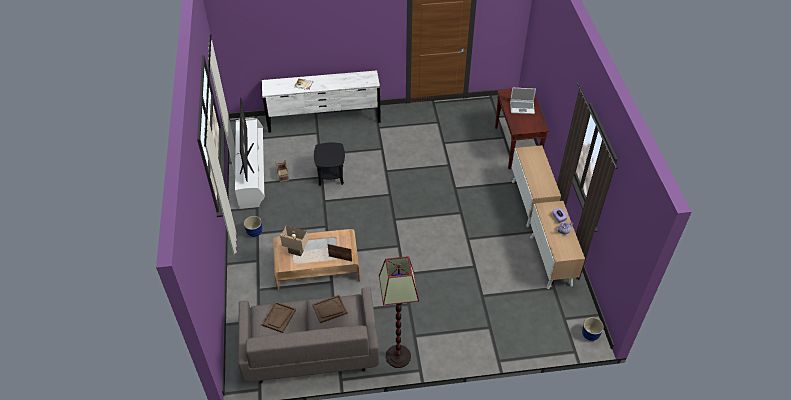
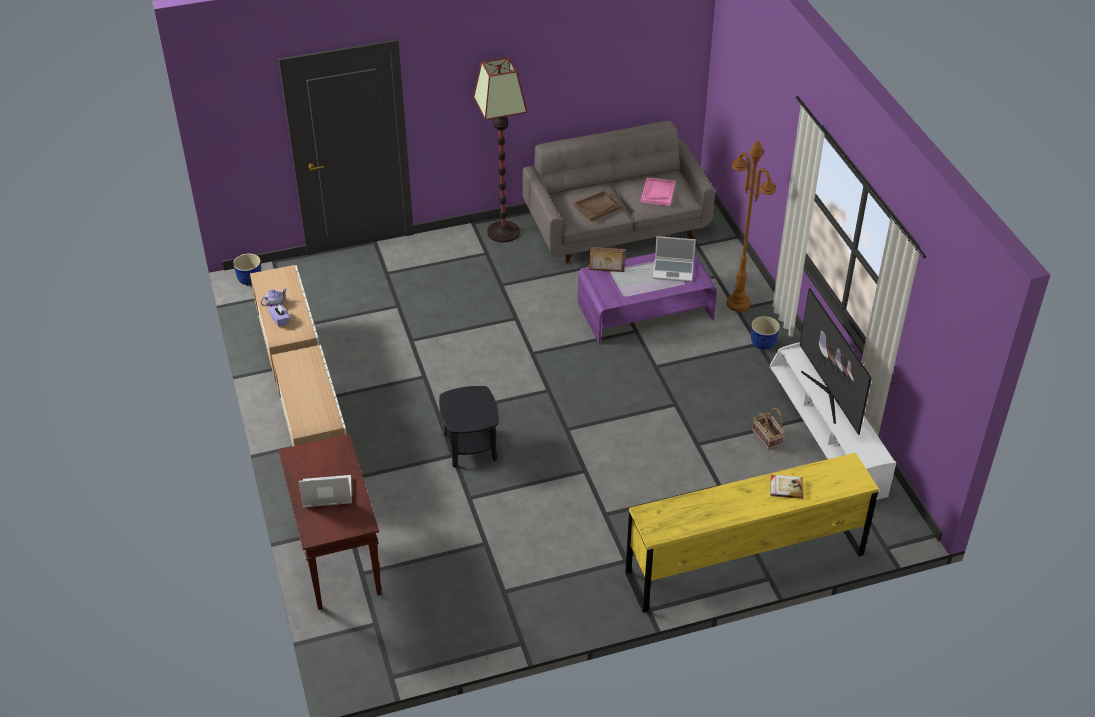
camera: 170 degrees right, 5 degrees down
(254, 264) = (738, 304): none -> brown floor lamp
(279, 317) = (658, 192): brown tray -> pink tray
(295, 252) = (673, 271): beige table lamp -> laptop
(317, 268) = (645, 310): brown coffee table -> purple coffee table
(324, 119) = (744, 564): white dresser -> yellow dresser
(331, 175) = (681, 449): black side table -> black side table (470, 447)

